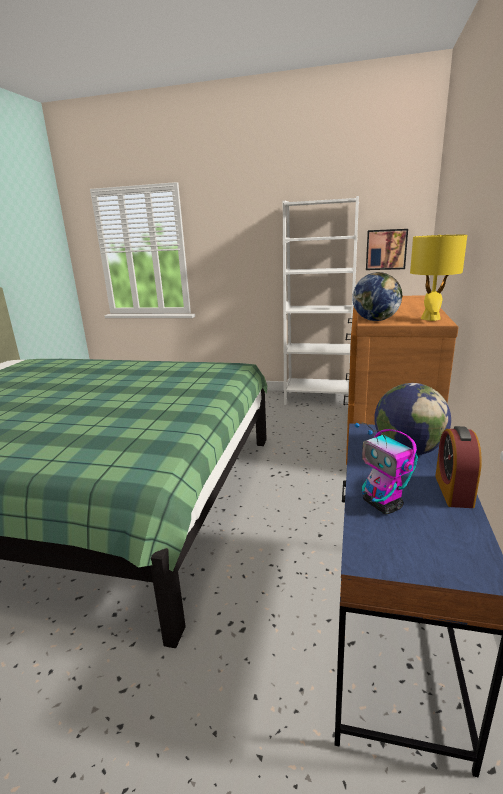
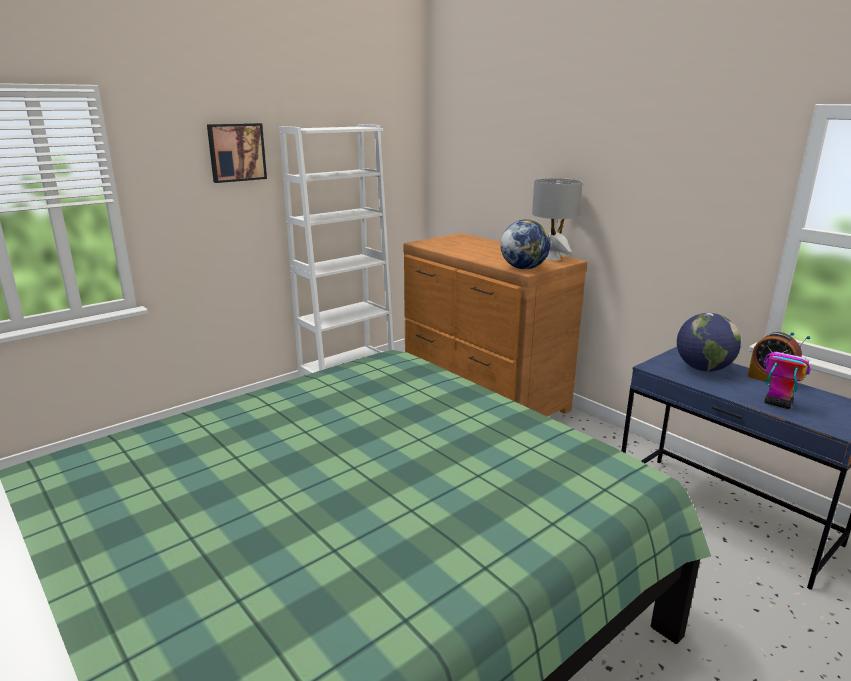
camera: 55 degrees left, 0 degrees up
(383, 505) = (777, 404): toy robot -> toy robot turned 150 degrees counterclockwise
(386, 249) = (388, 184): picture -> picture (236, 152)
(430, 318) = (552, 258): yellow table lamp -> grey table lamp

